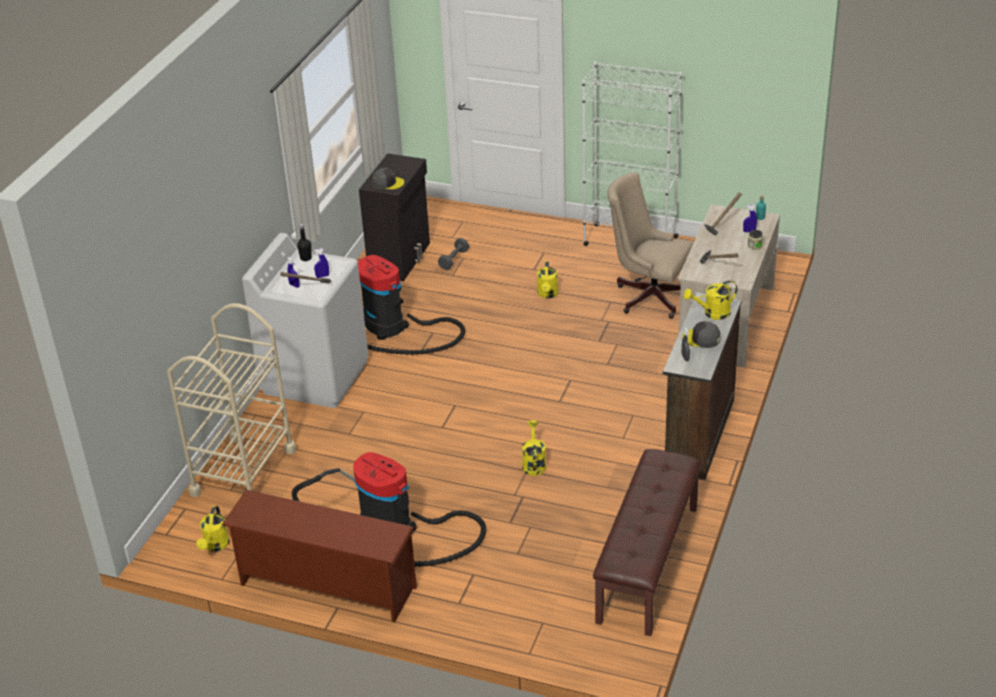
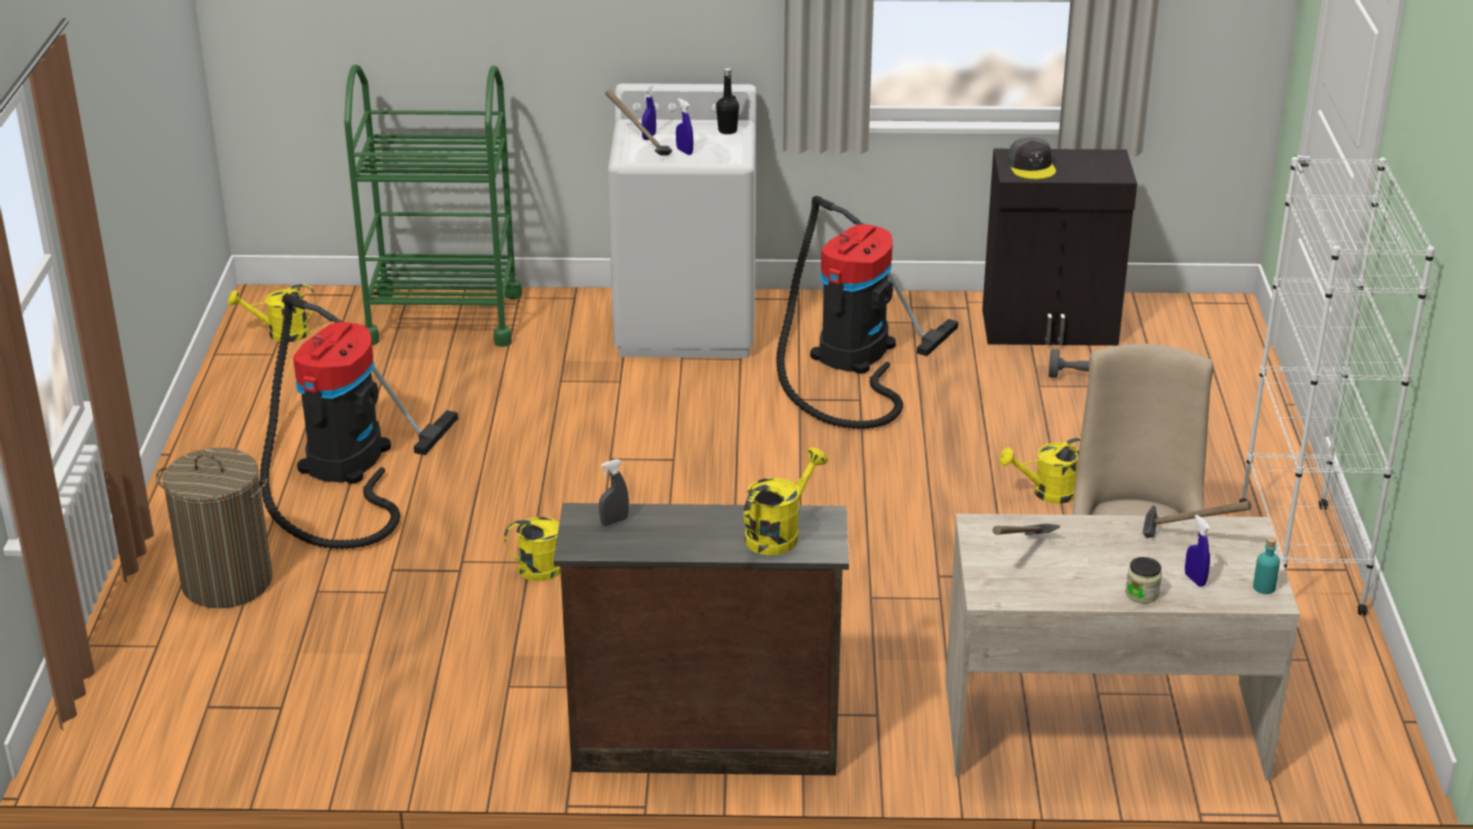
camera: 70 degrees right, 5 degrees down
(243, 471) = (443, 318): beige cart -> green cart
(325, 587) = (211, 435): brown shoe rack -> none
(492, 589) = (227, 582): none -> laundry basket
(648, 564) = (317, 737): brown bench -> none
(701, 339) = (685, 532): grey cap -> none
(712, 313) = (779, 533): yellow watering can -> yellow watering can turned 75 degrees clockwise

